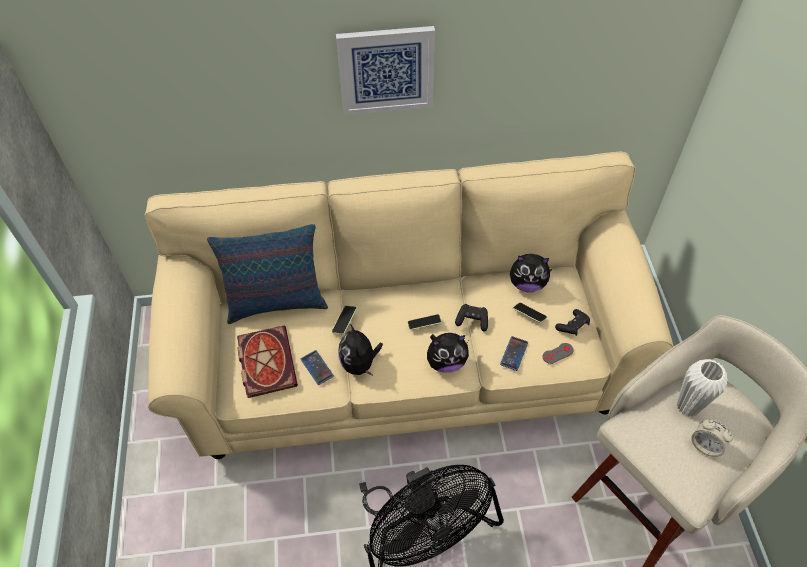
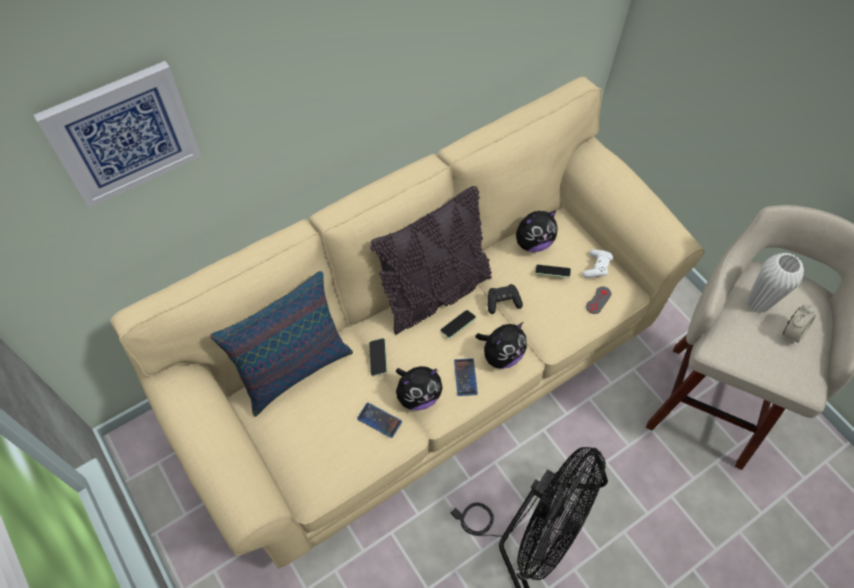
camera: 30 degrees left, 5 degrees up
(265, 361) = (321, 439): book -> none
(360, 364) = (417, 395): plush toy -> plush toy turned 75 degrees counterclockwise
(386, 70) = (346, 71): picture -> picture (123, 134)
(421, 291) = (434, 293): none -> black pillow
(514, 353) = (560, 318): phone -> phone (465, 377)
(572, 326) = (596, 268): black game controller -> white game controller
(705, 445) = (791, 332): alarm clock -> alarm clock turned 60 degrees counterclockwise

